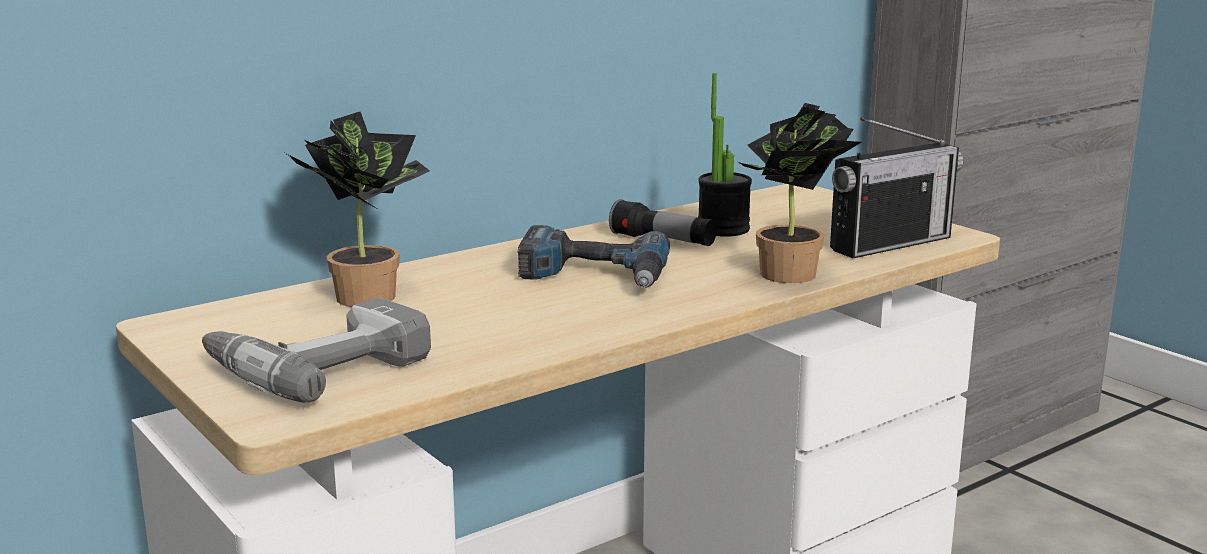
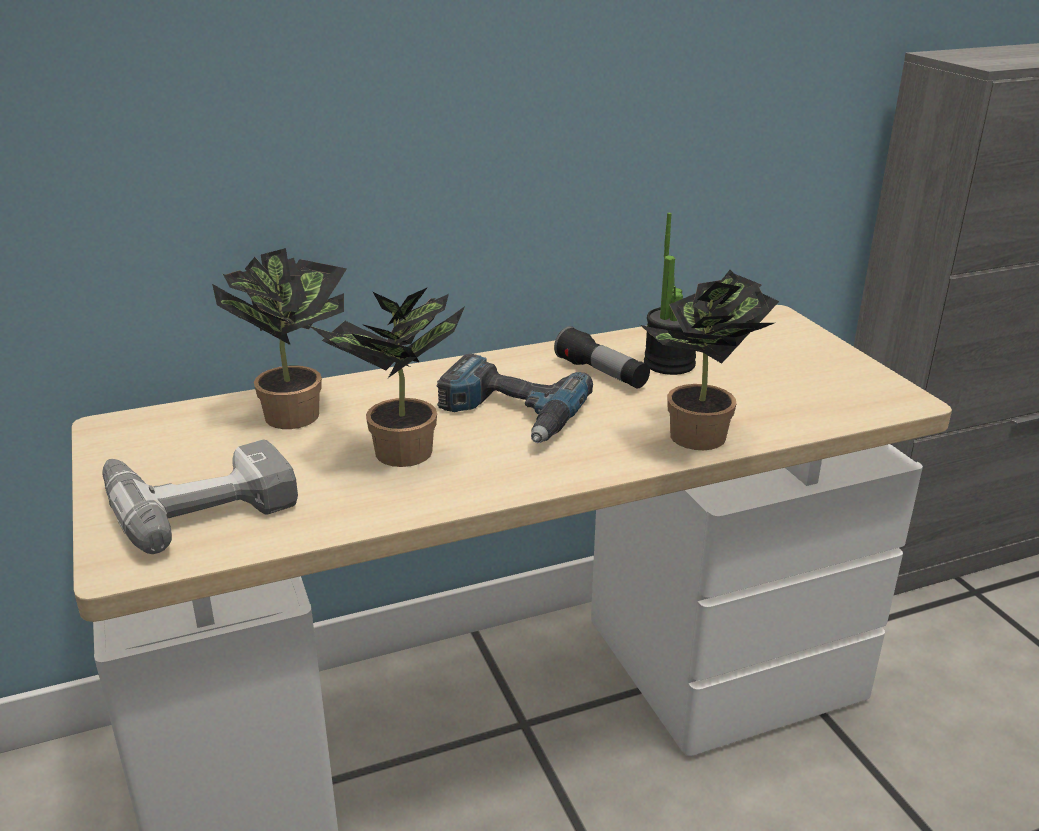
camera: 15 degrees right, 10 degrees up
(504, 314) = (397, 456): none -> potted plant
(890, 244) = (827, 405): radio -> none

